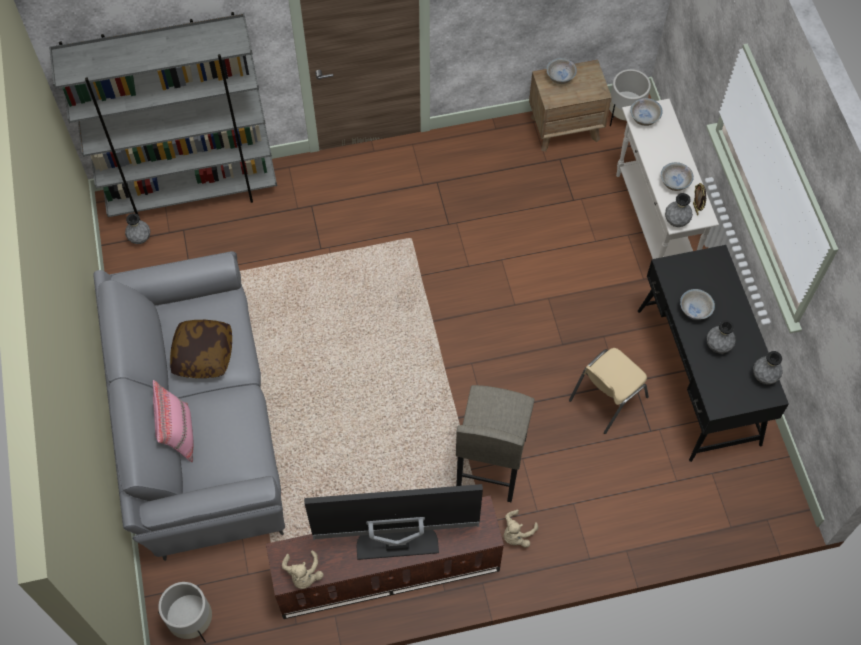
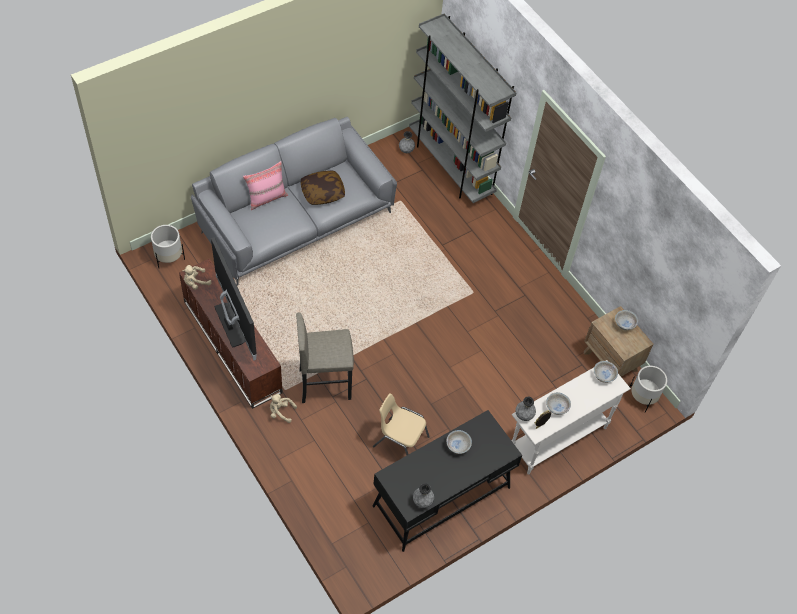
camera: 65 degrees right, 5 degrees down
(718, 346) = (435, 466): grey vase -> none

